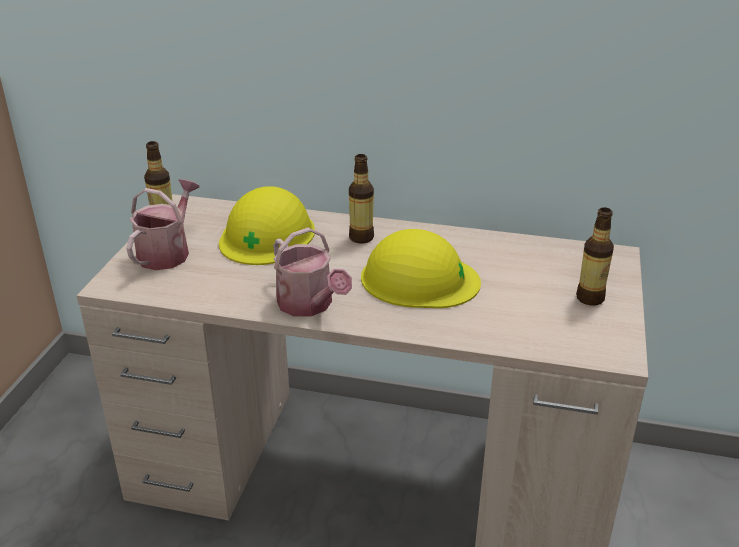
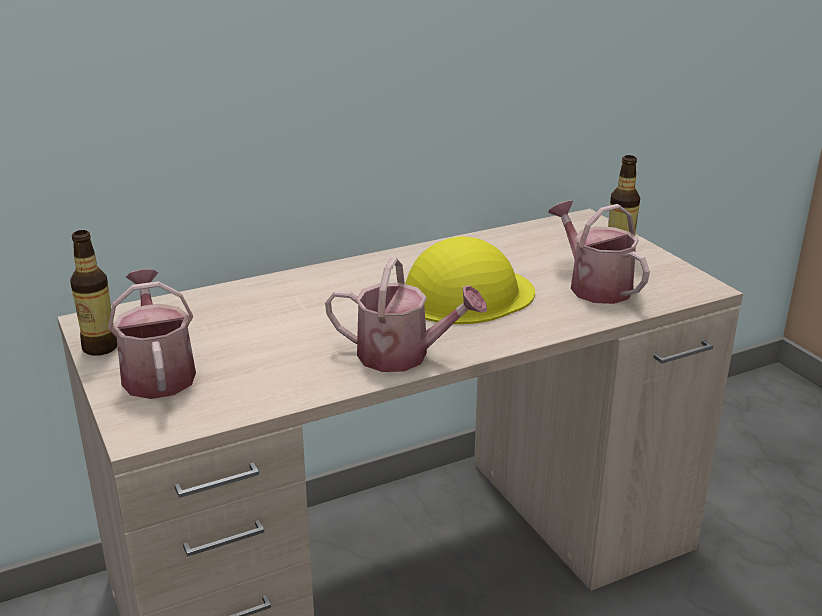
camera: 40 degrees left, 5 degrees down
(267, 235) = (250, 314): yellow hard hat -> none
(361, 237) = (353, 281): bottle -> none
(526, 314) = (594, 286): none -> watering can

